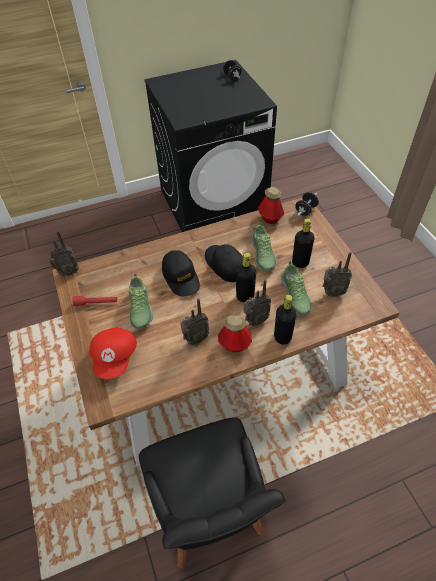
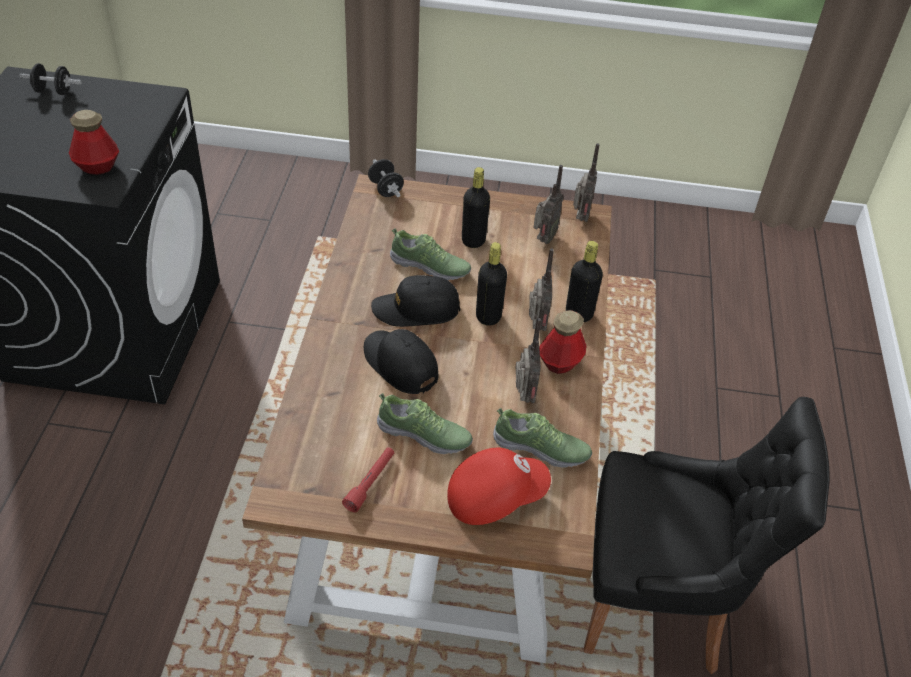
camera: 65 degrees left, 5 degrees down
(68, 272) = (268, 497): radio -> radio (580, 218)
(116, 357) = (495, 496): red cap -> red cap turned 45 degrees counterclockwise
(181, 277) = (400, 364): black cap -> black cap turned 135 degrees counterclockwise
(270, 218) = (368, 226): bottle -> bottle (97, 167)
(295, 296) = (524, 272): shoe -> shoe (541, 448)

